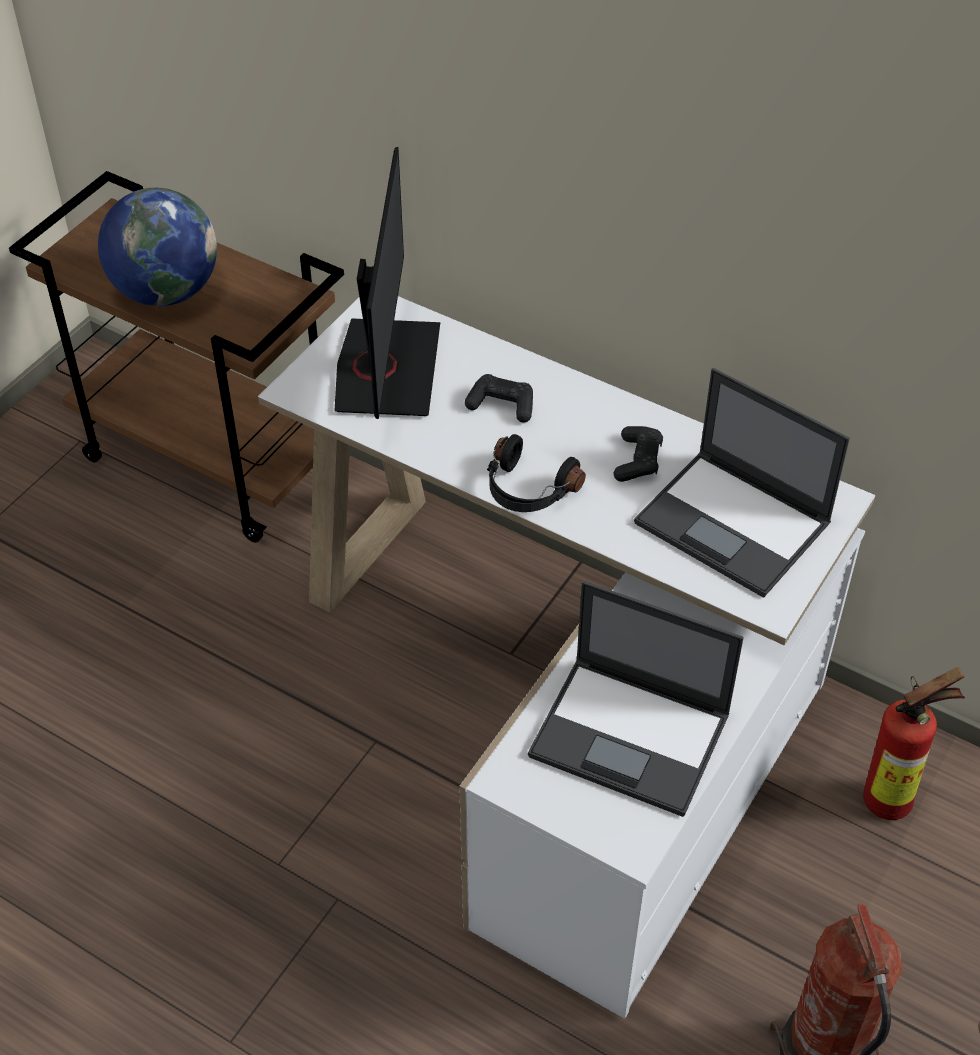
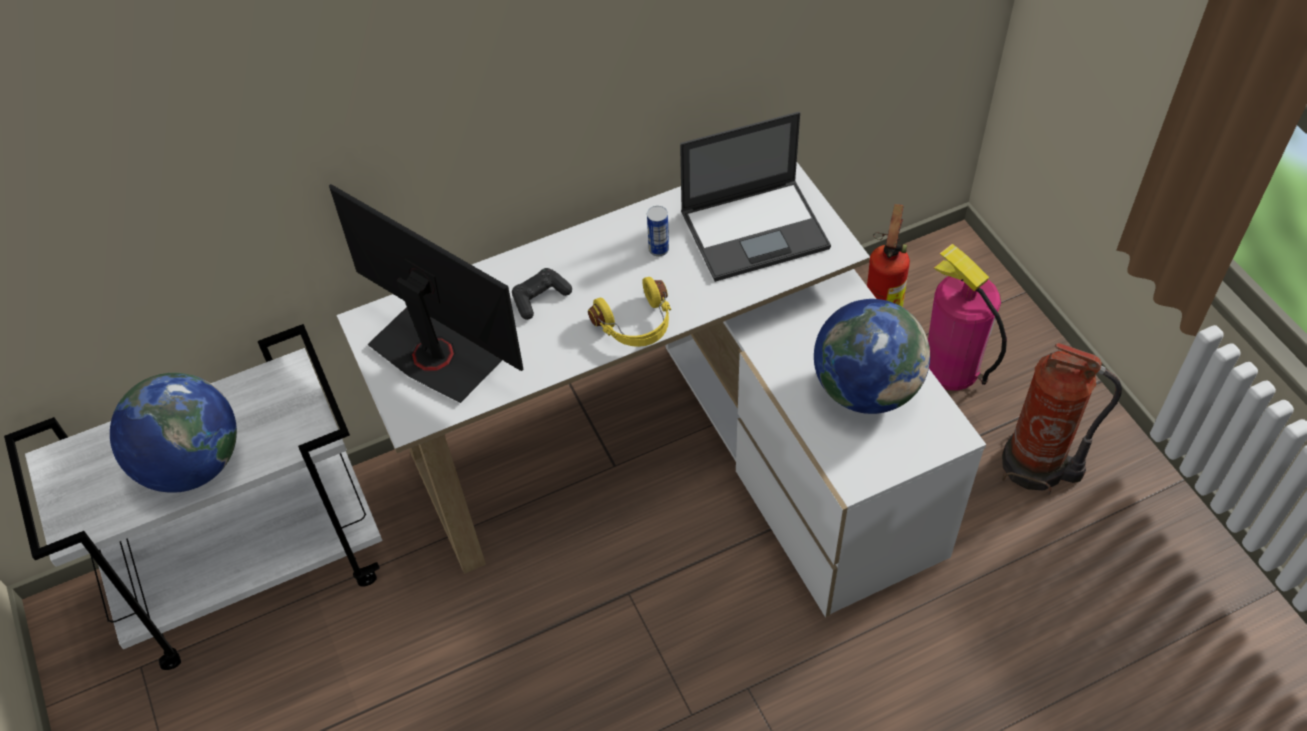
camera: 55 degrees left, 5 degrees up
(215, 458) = (256, 569): brown cart -> white cart
(528, 490) = (636, 325): black headphones -> yellow headphones
(632, 736) = (866, 389): laptop -> globe
(638, 461) = (658, 249): black game controller -> can
(888, 901) = (950, 367): none -> fire extinguisher

